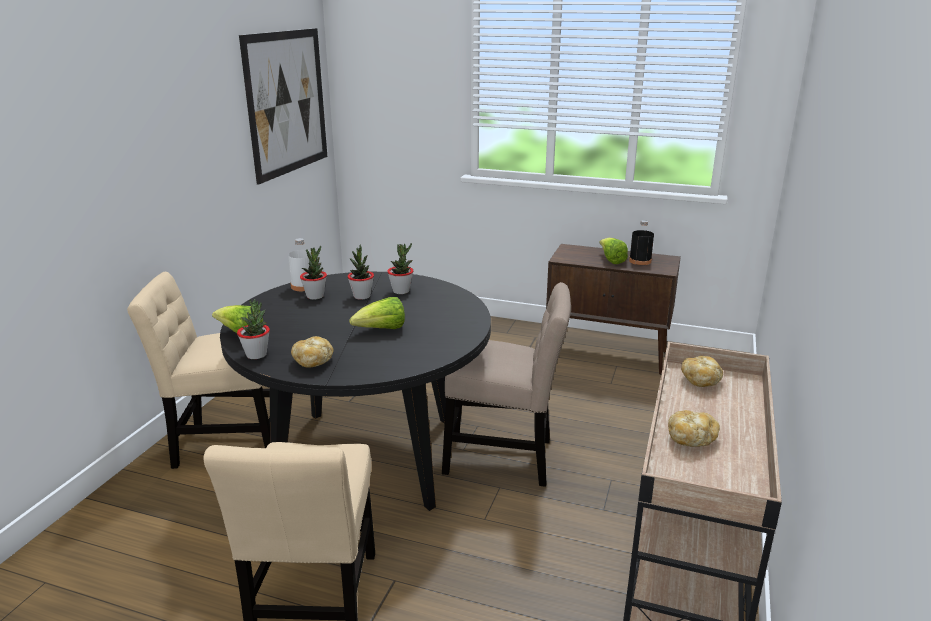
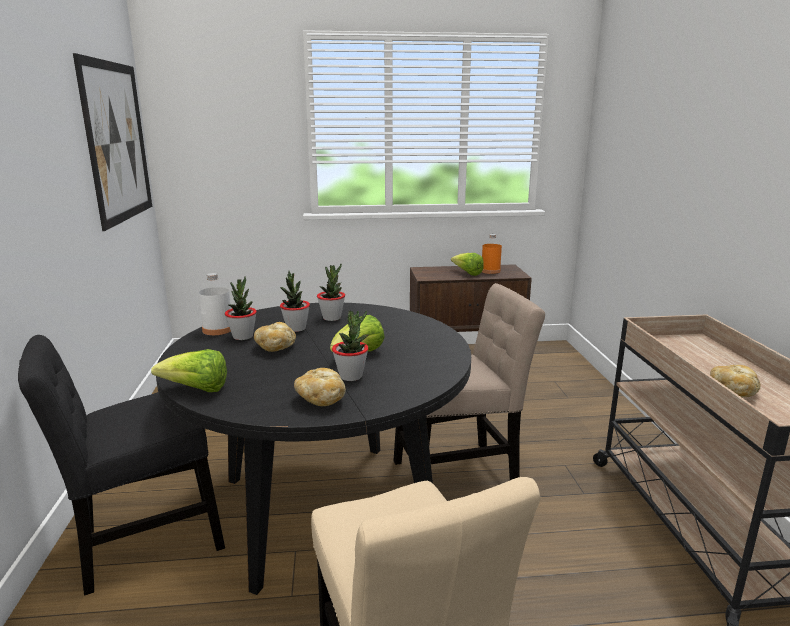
camera: 25 degrees left, 5 degrees down
(226, 445) = (143, 543): beige chair -> black chair
(256, 355) = (242, 406): potted plant -> potted plant (351, 376)
(640, 261) = (490, 271): black bottle -> orange bottle
(700, 380) = (669, 345): bread -> bread (276, 347)

